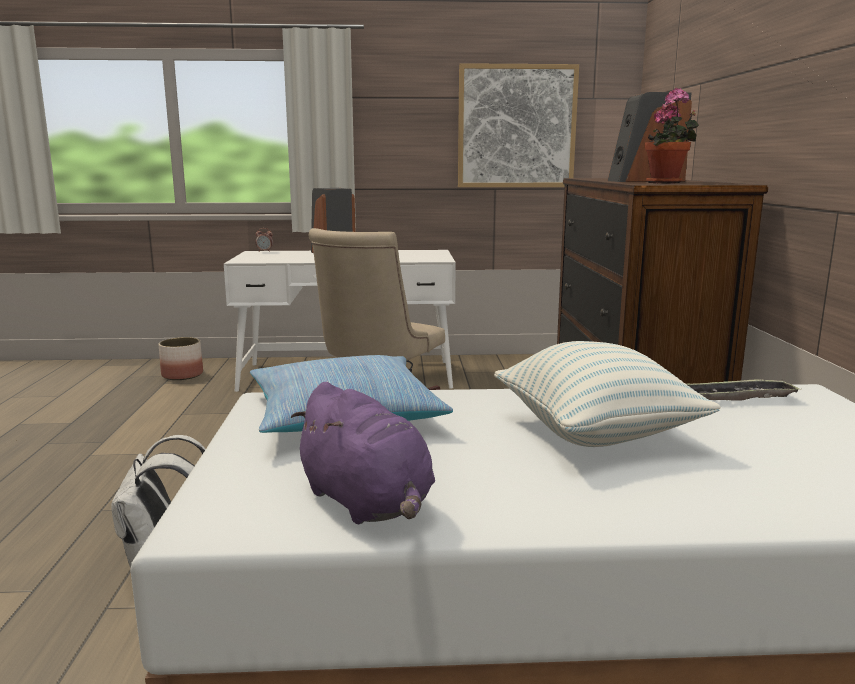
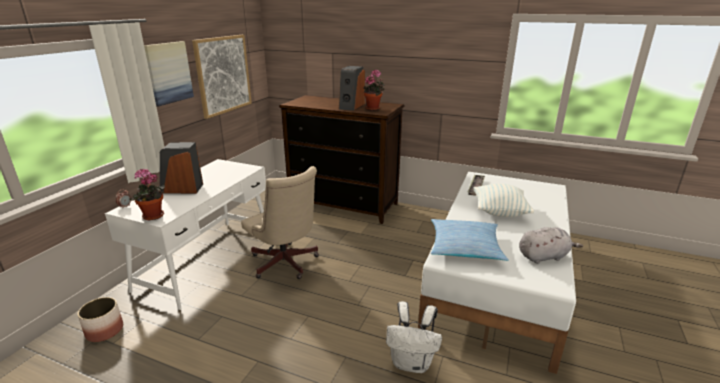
camera: 65 degrees left, 10 degrees up
(246, 259) = (153, 217): none -> potted plant
(367, 503) = (544, 256): purple plush toy -> grey plush toy
(404, 106) = (168, 73): none -> picture

